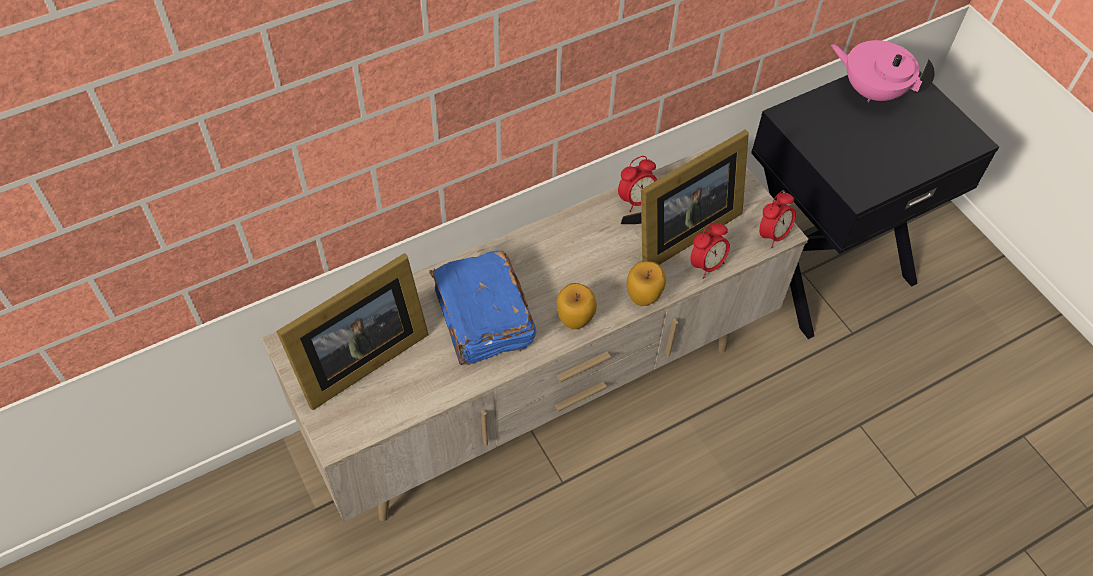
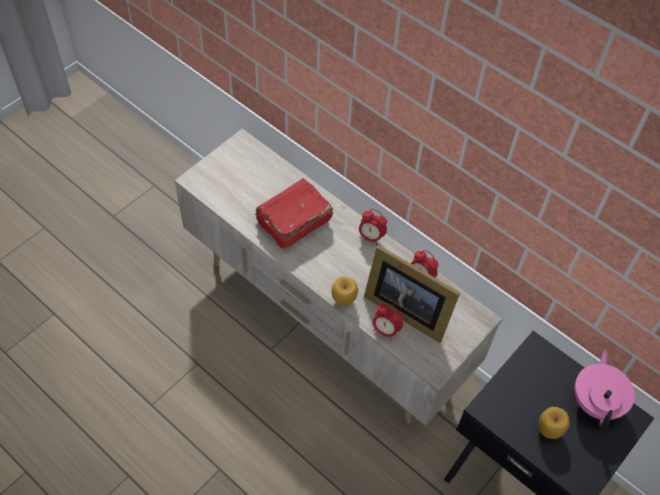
camera: 70 degrees right, 0 degrees up
(356, 360) = (243, 172): picture frame -> none
(482, 319) = (293, 221): blue book -> red book
(575, 320) = (311, 267): apple -> apple (548, 430)
(772, 235) = (430, 366): alarm clock -> alarm clock (371, 237)

